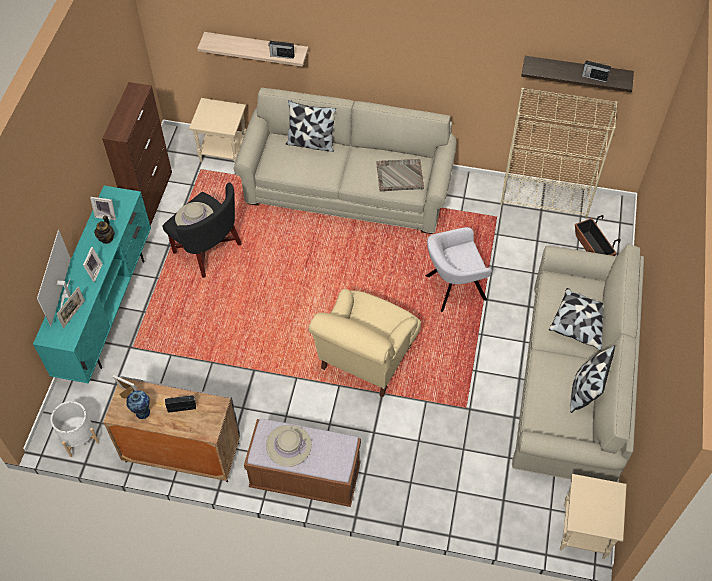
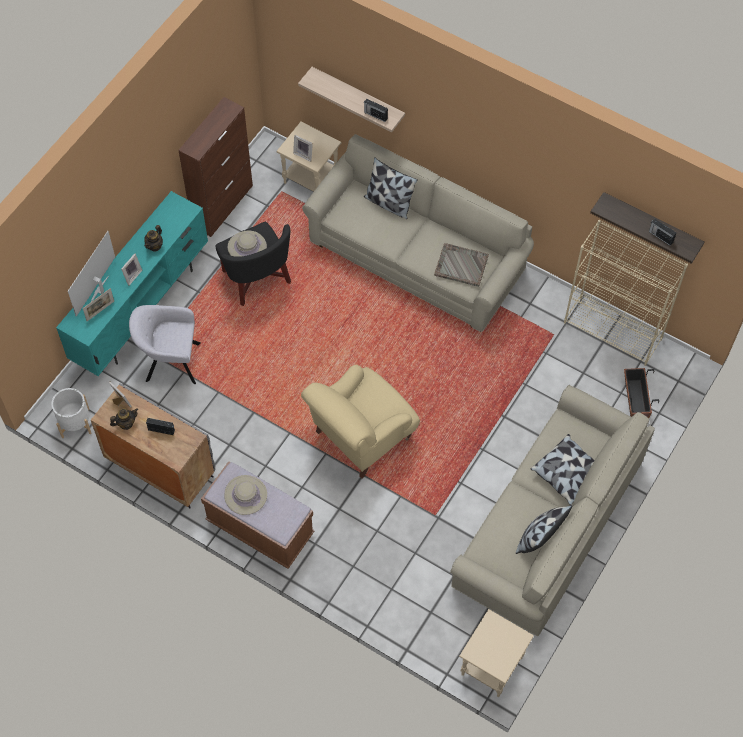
camera: 20 degrees right, 5 degrees up
(106, 215) = (163, 222): picture frame -> picture frame (304, 154)
(142, 413) = (126, 423): vase -> teapot
(453, 288) = (476, 394): grey armchair -> grey armchair (170, 361)

